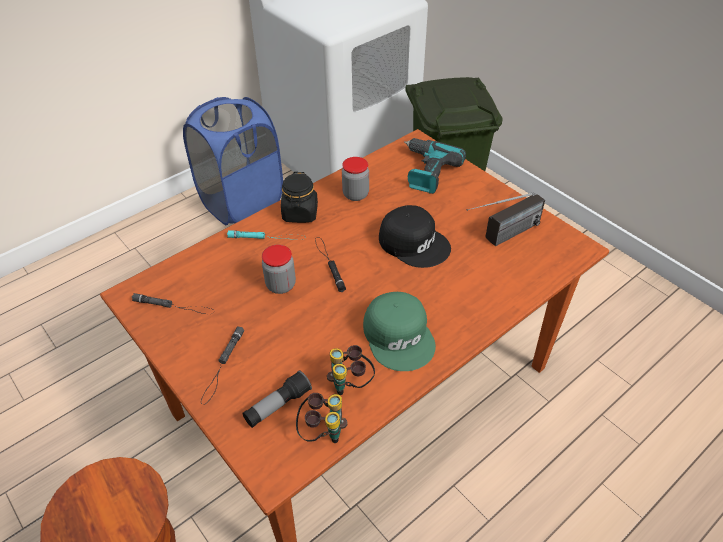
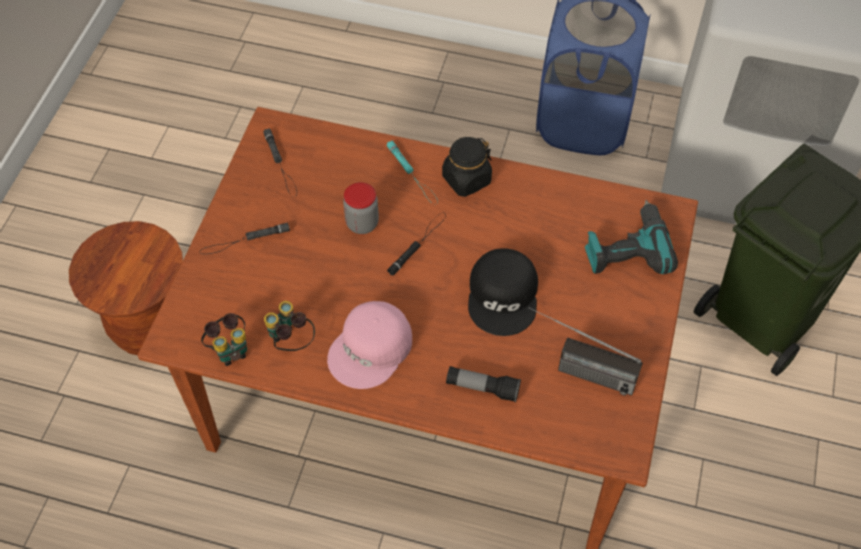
camera: 55 degrees right, 10 degrees up
(278, 405) = (233, 303): flashlight -> flashlight (482, 388)
(355, 194) = (533, 208): jar -> none
(400, 336) = (371, 349): green cap -> pink cap

